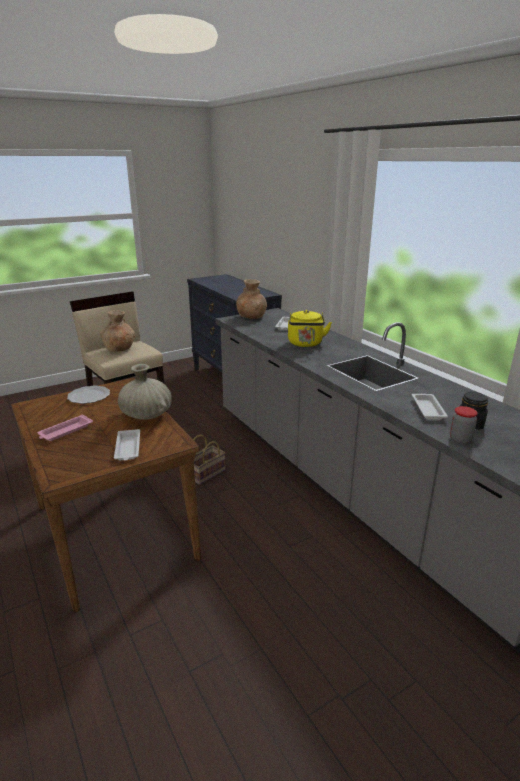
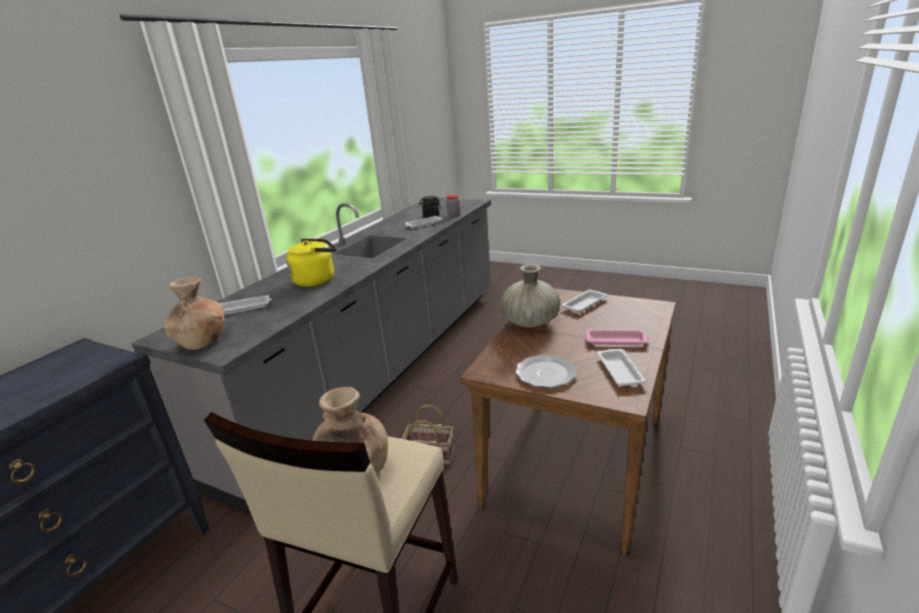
camera: 120 degrees left, 0 degrees up
(45, 415) = (619, 370): none -> white tray

